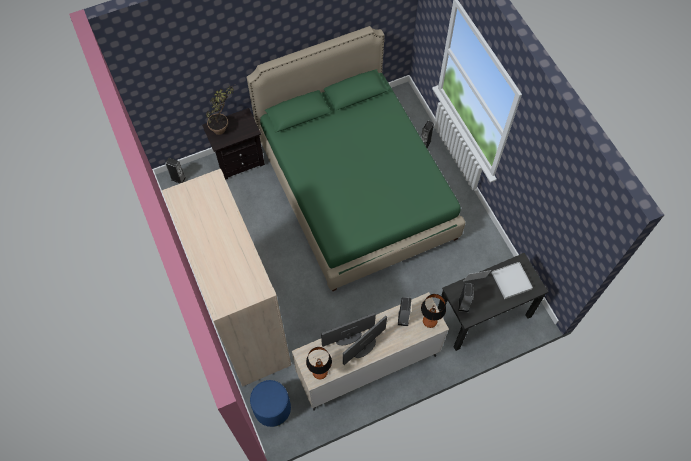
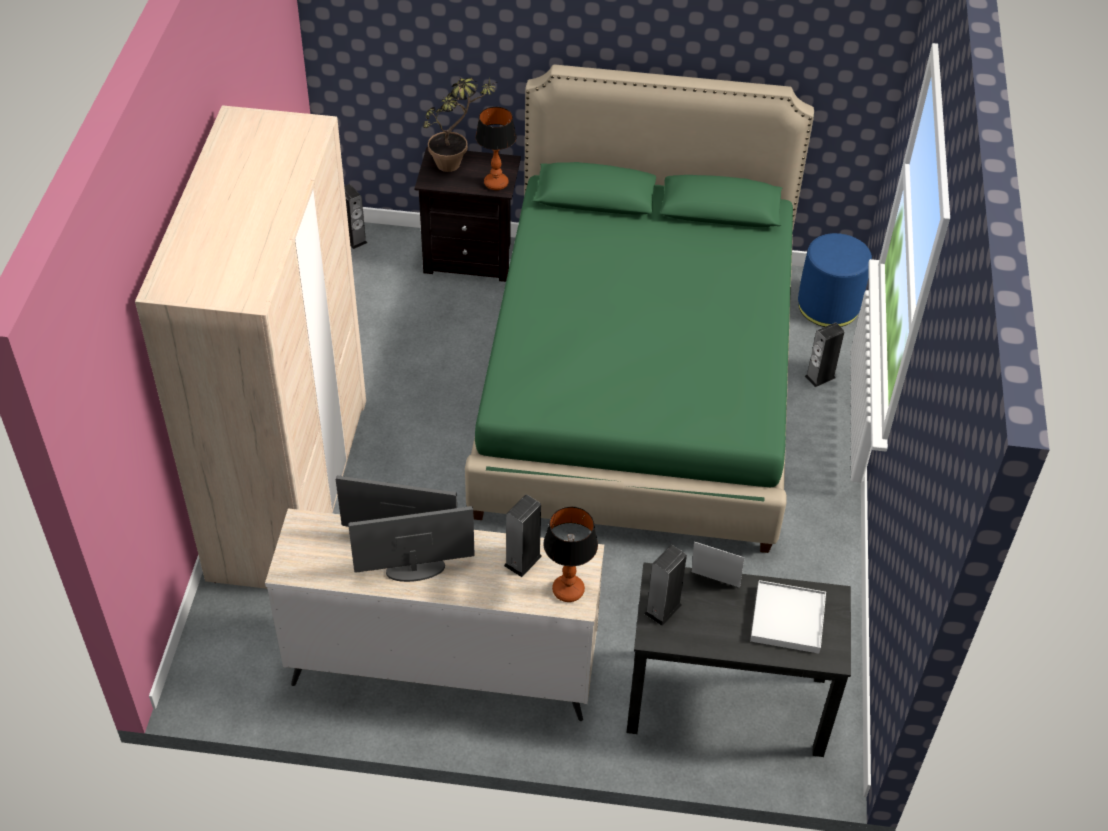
camera: 30 degrees right, 15 degrees down
(272, 409) = (225, 643): blue ottoman -> blue ottoman (828, 306)
(320, 372) = (307, 564): table lamp -> table lamp (496, 183)

